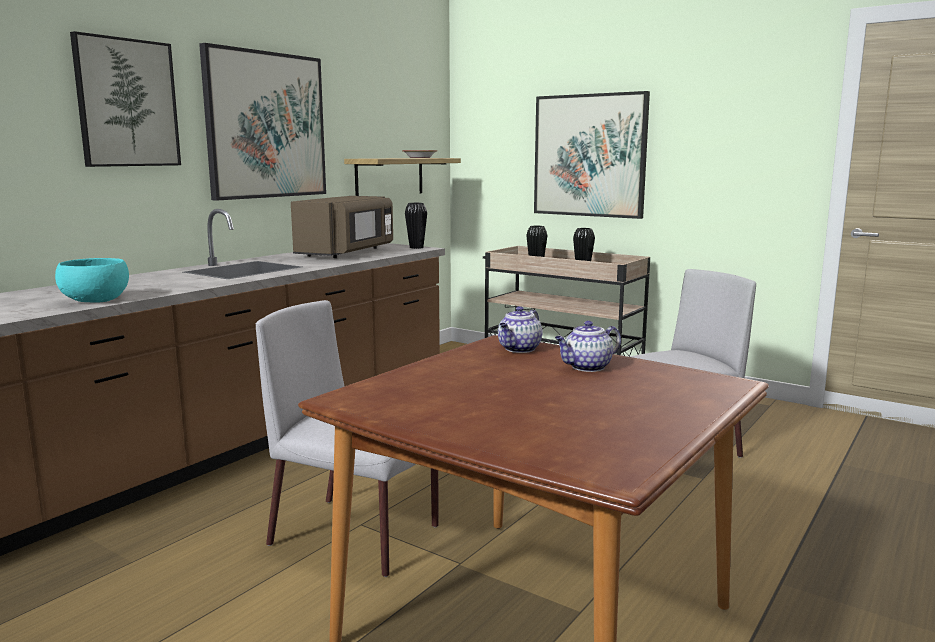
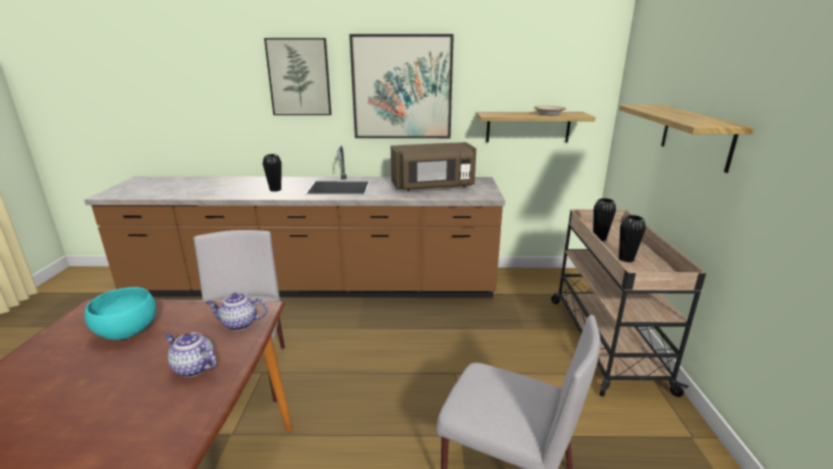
camera: 55 degrees right, 10 degrees up
(95, 300) = (221, 194): turquoise bowl -> turquoise bowl (127, 330)
(416, 247) = (489, 194): black vase -> black vase (275, 190)
(589, 155) = (696, 136): picture -> shelf

